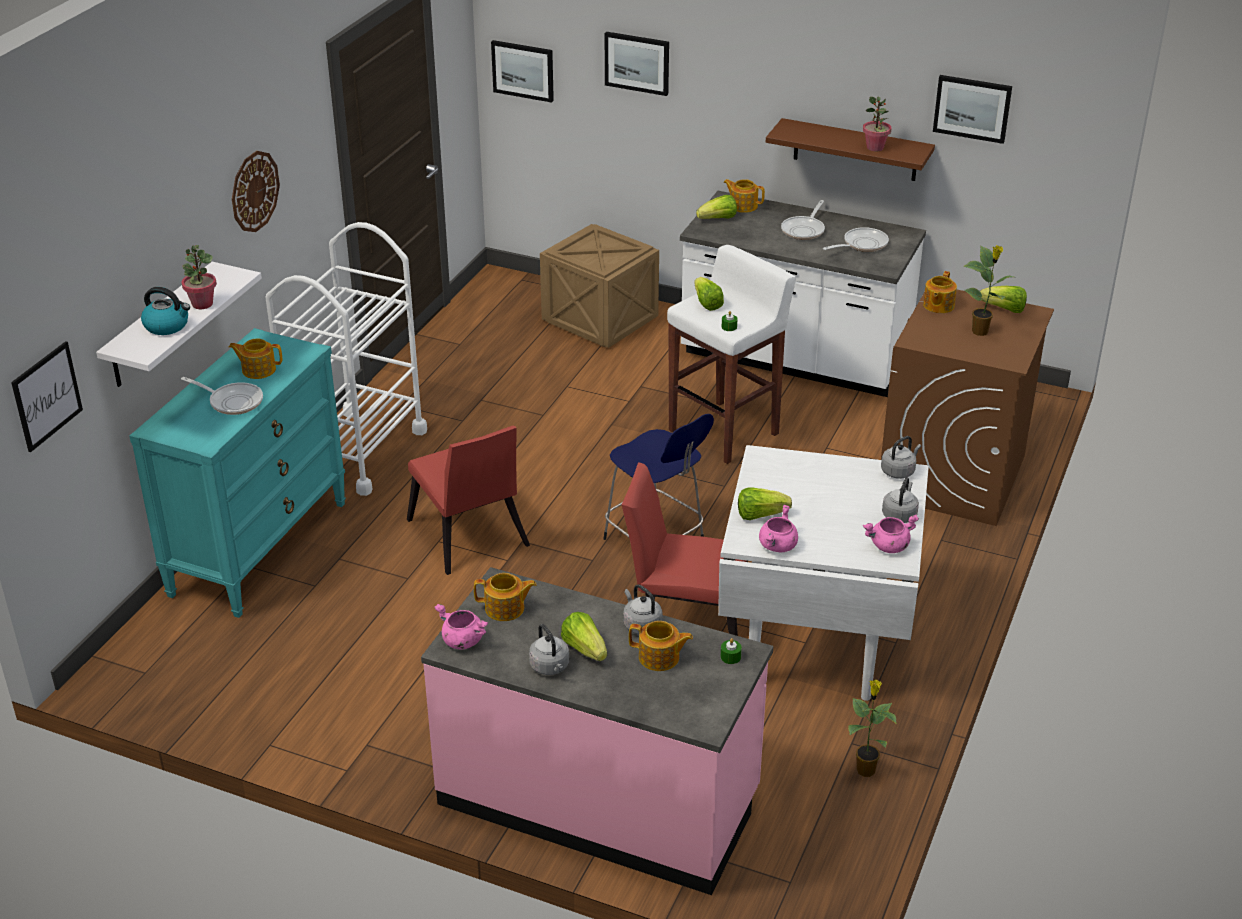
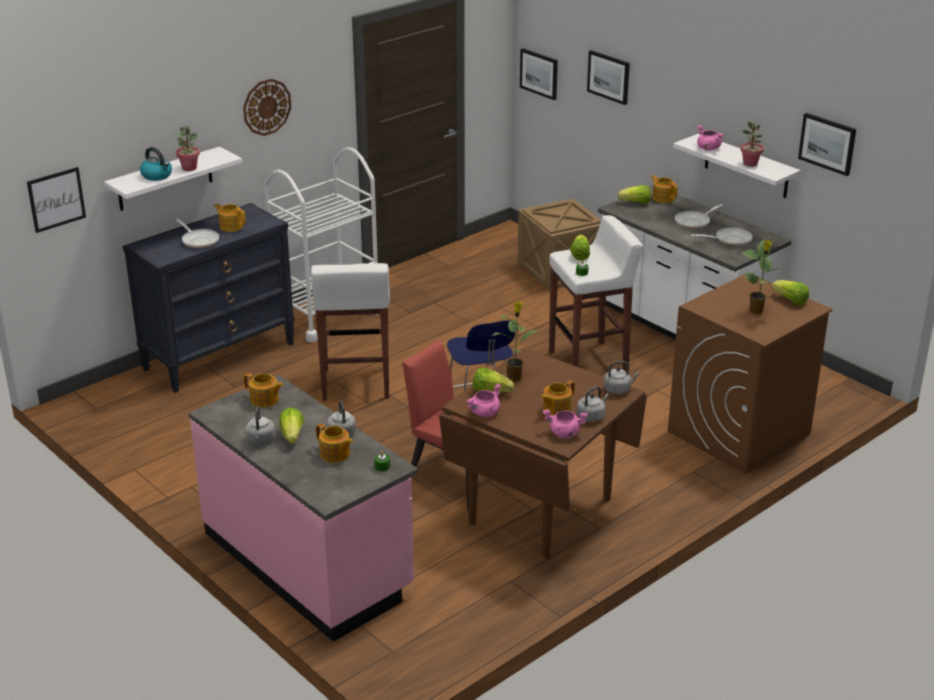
camera: 25 degrees right, 5 degrees down
(259, 547) = (220, 356): turquoise dresser -> black dresser
(462, 641) = (220, 410): pink cooking pot -> pink cooking pot (708, 148)
(469, 538) = (355, 384): red chair -> white stool
(817, 641) = (541, 511): white dining table -> brown dining table
(855, 150) = (746, 166): brown shelf -> white shelf
(865, 769) = (506, 600): potted plant -> potted plant (514, 377)
(938, 305) = (740, 287): teapot -> teapot (556, 409)

